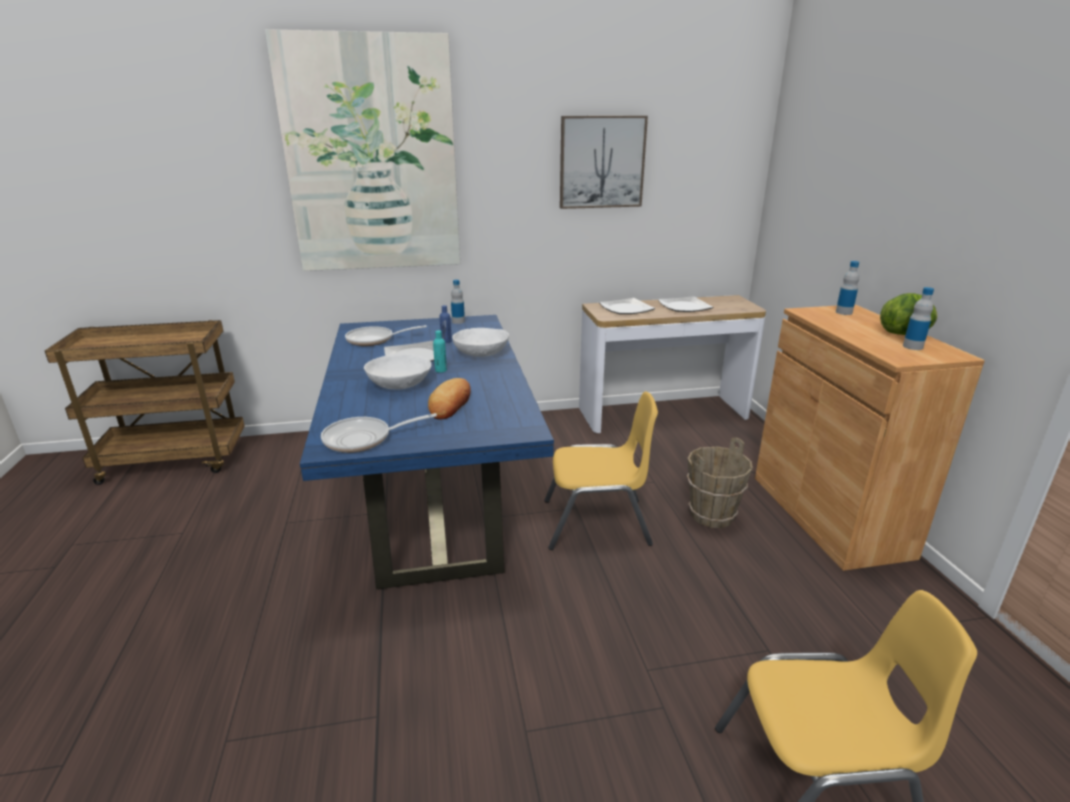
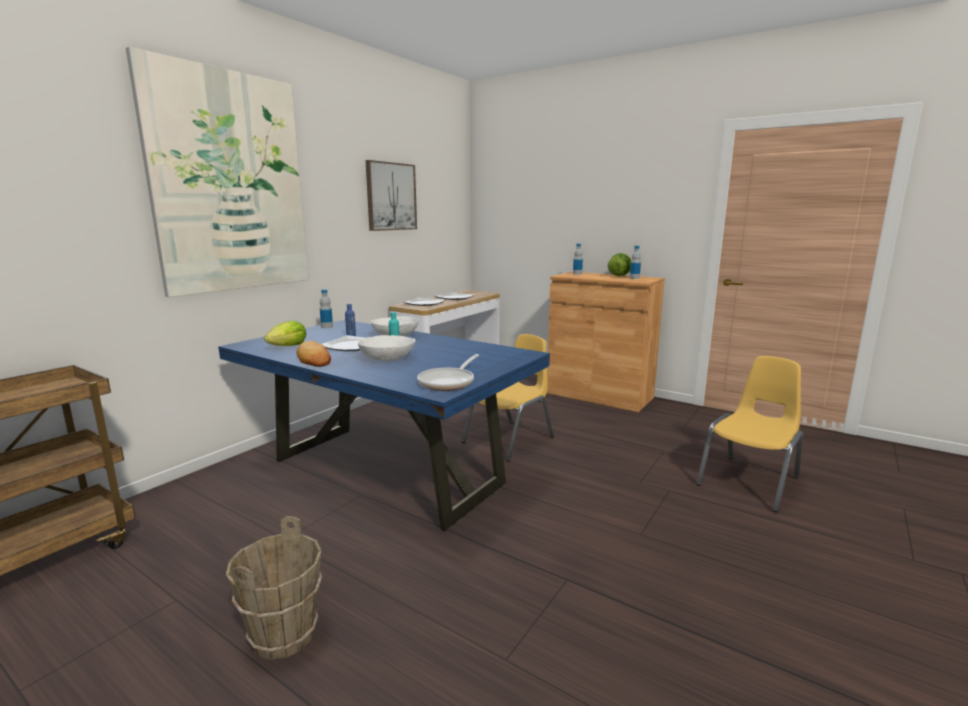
camera: 45 degrees left, 10 degrees down
(374, 340) = (288, 346): frying pan -> lettuce
(450, 403) = (451, 356): bread -> bread (314, 359)
(712, 516) = (556, 414): brown bucket -> brown bucket (285, 636)

